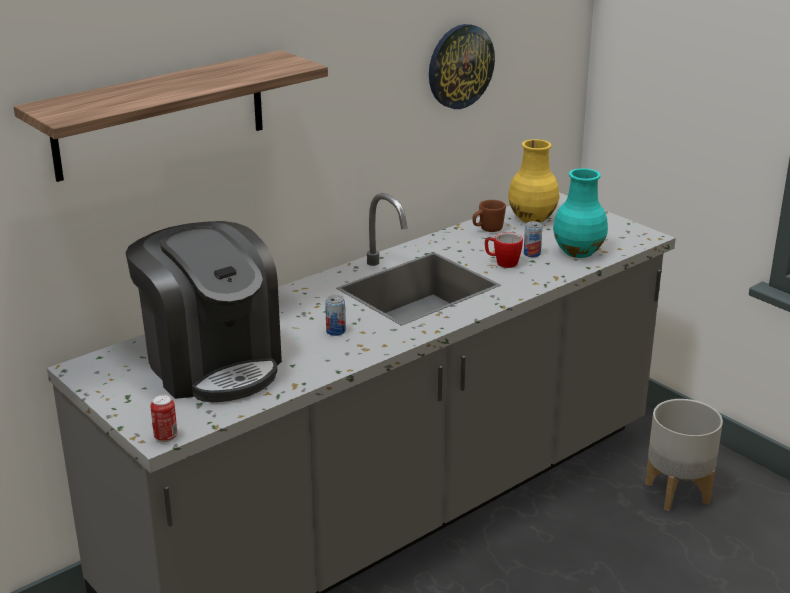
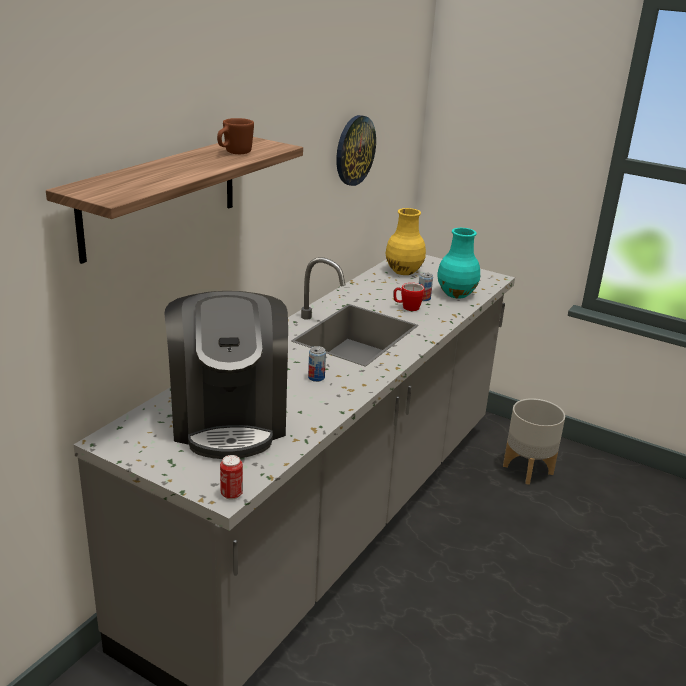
camera: 20 degrees left, 0 degrees up
(212, 364) = (229, 420): coffee machine -> coffee machine turned 45 degrees clockwise
(487, 230) = (377, 283): brown mug -> brown mug (234, 153)

